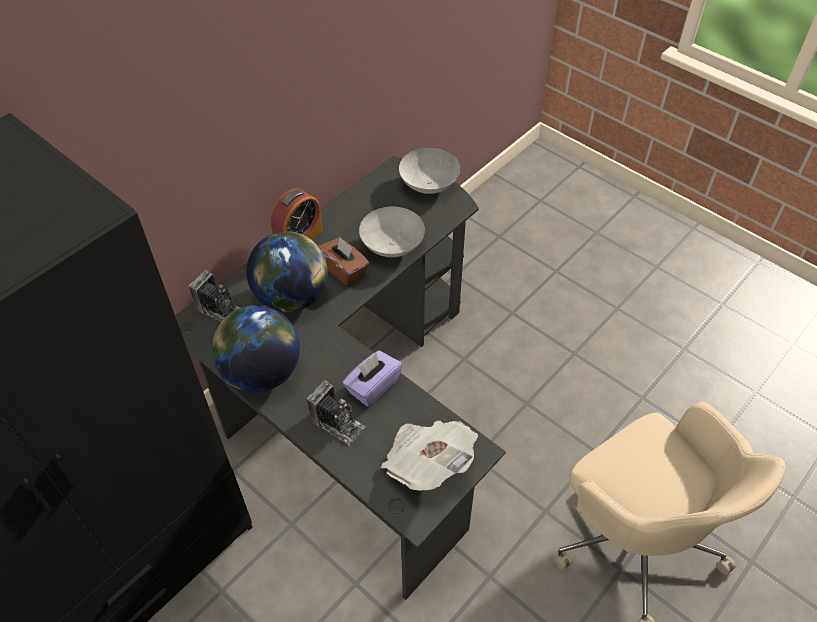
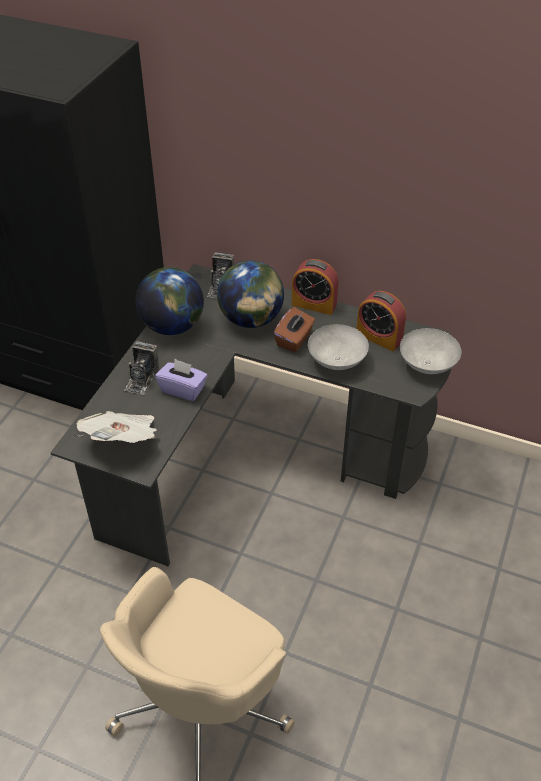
camera: 70 degrees right, 5 degrees down
(375, 205) = (379, 337): none -> alarm clock

